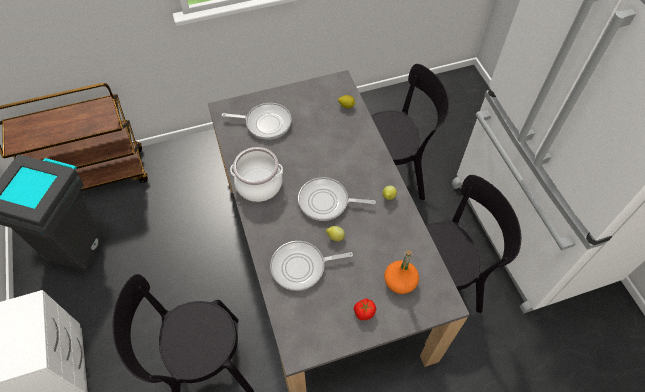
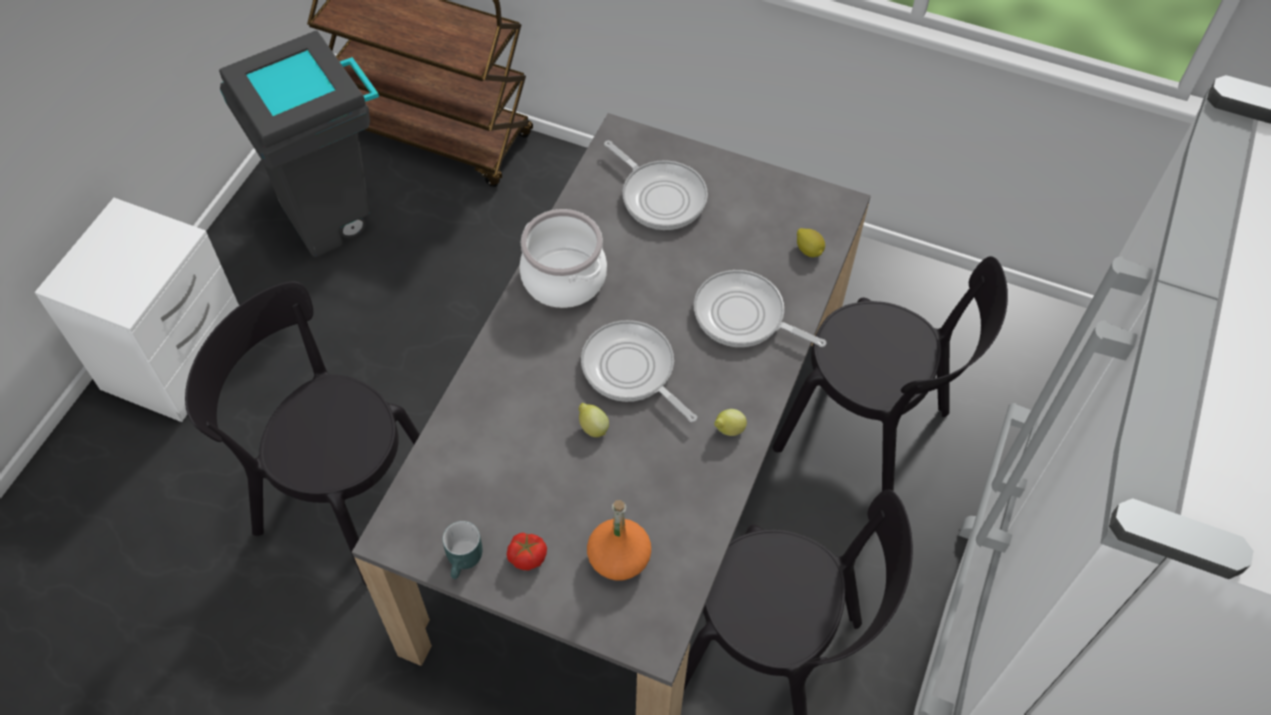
camera: 40 degrees right, 0 degrees up
(301, 267) = (507, 433): frying pan -> frying pan (744, 316)
(340, 335) = (466, 560): none -> turquoise mug

